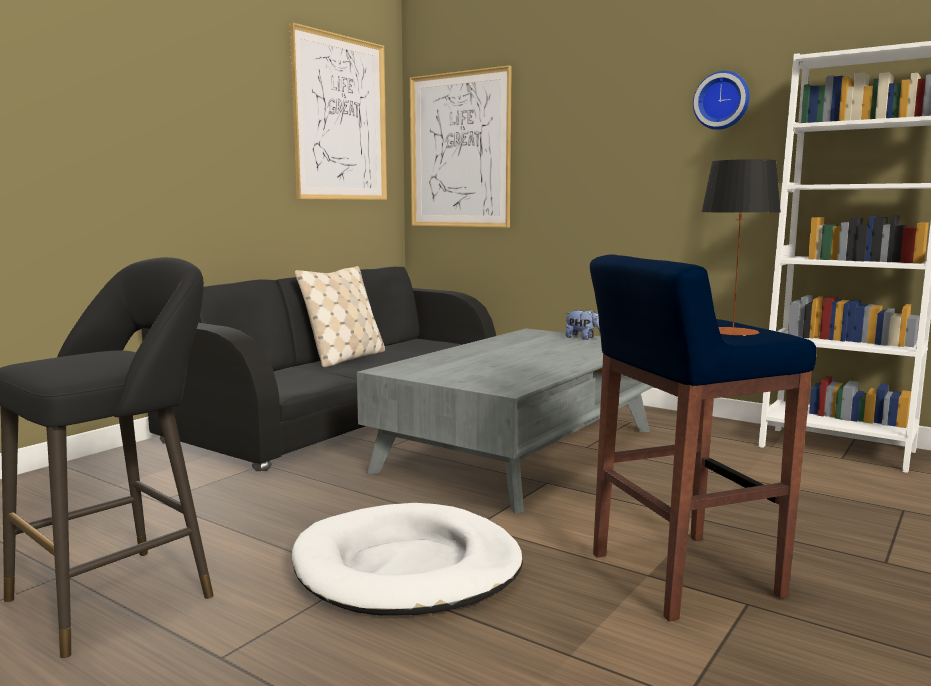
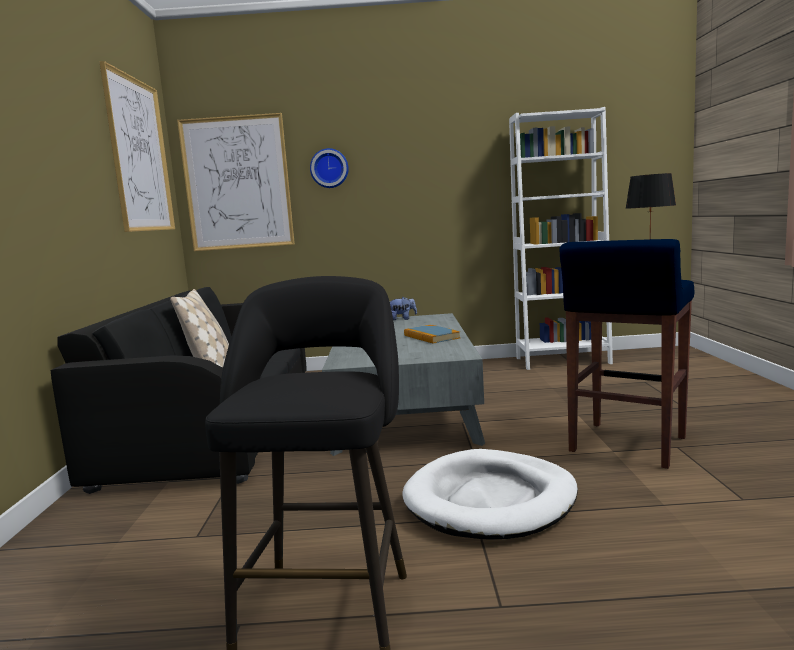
camera: 35 degrees left, 0 degrees up
(545, 363) = (431, 337): none -> book
(722, 101) = (455, 143): wall clock -> wall clock (329, 168)

